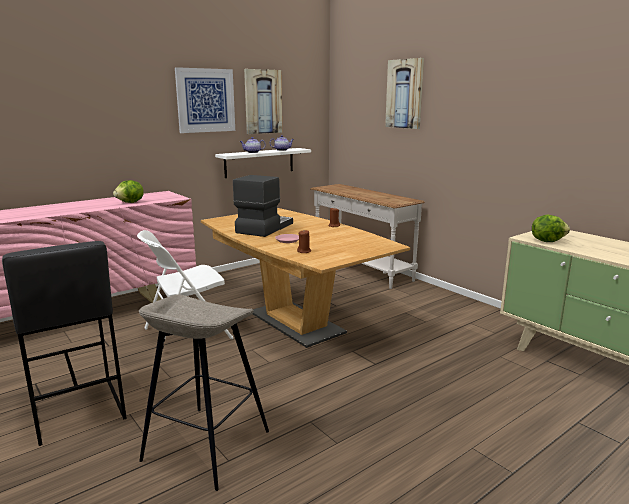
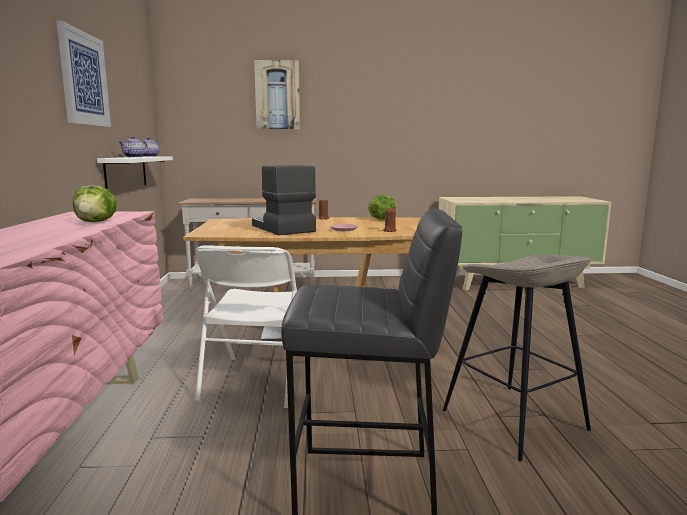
camera: 55 degrees left, 5 degrees down
(263, 101) = (122, 92): picture -> none
(547, 241) = (473, 201): lettuce -> lettuce (382, 219)

